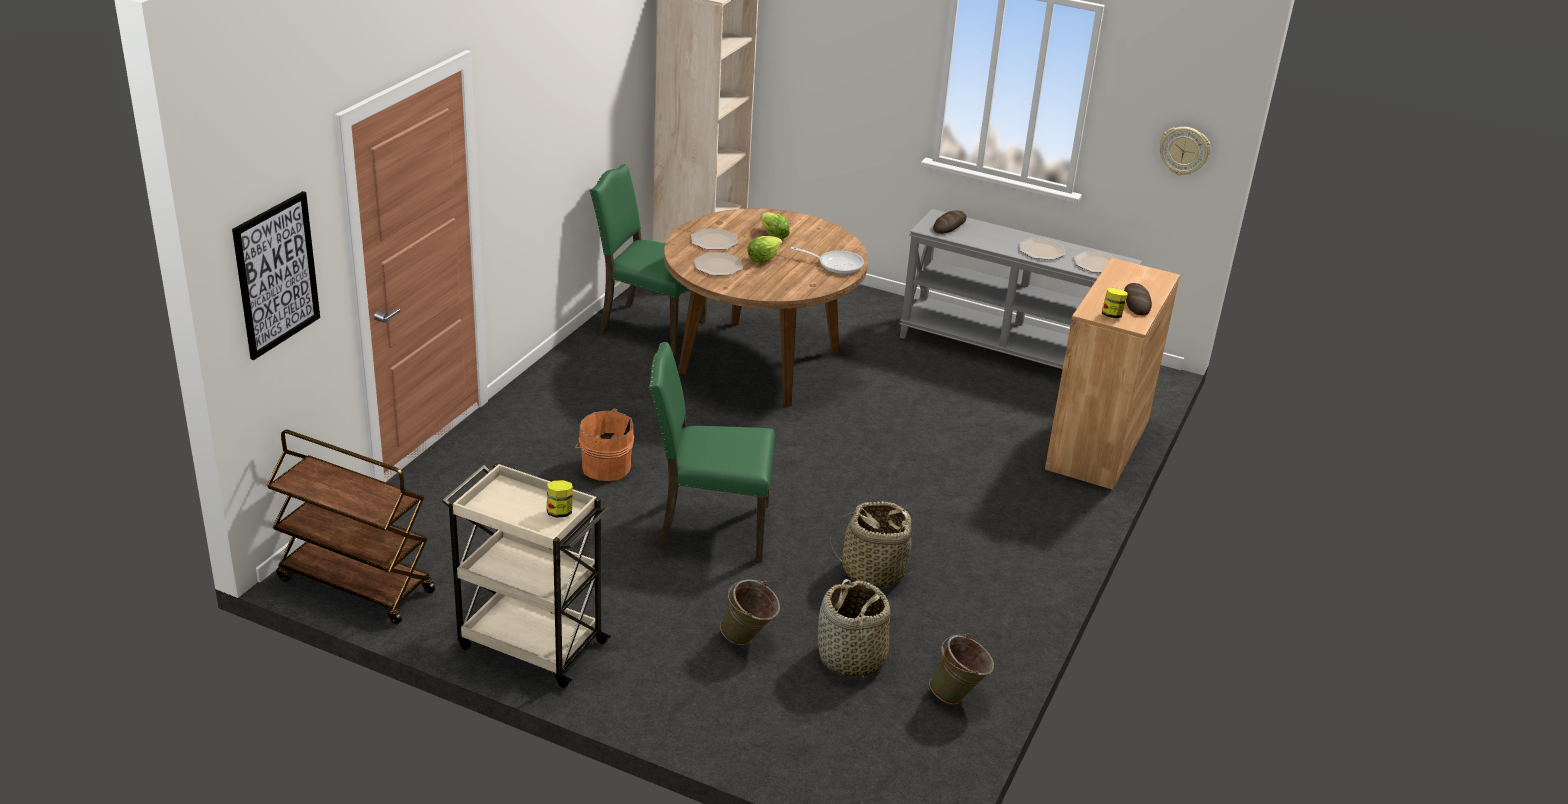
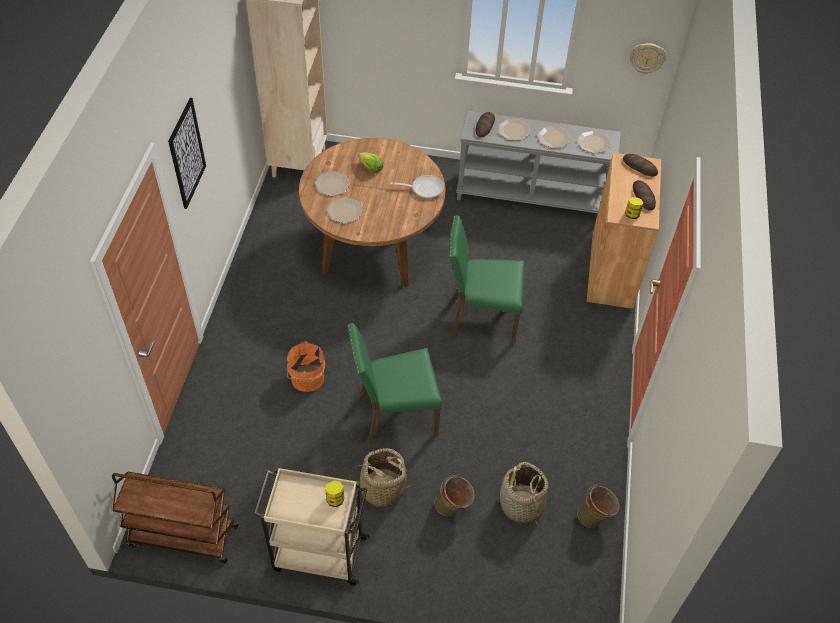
camera: 15 degrees left, 20 degrees up
(276, 275) = (84, 390): picture -> picture (187, 154)
(649, 327) = (286, 232): green chair -> green chair (482, 317)
(763, 259) = (373, 195): lettuce -> none
(873, 571) = (510, 424): basket -> basket (382, 488)
(988, 235) = (513, 130): none -> plate
(1144, 276) = (639, 167): none -> bread

